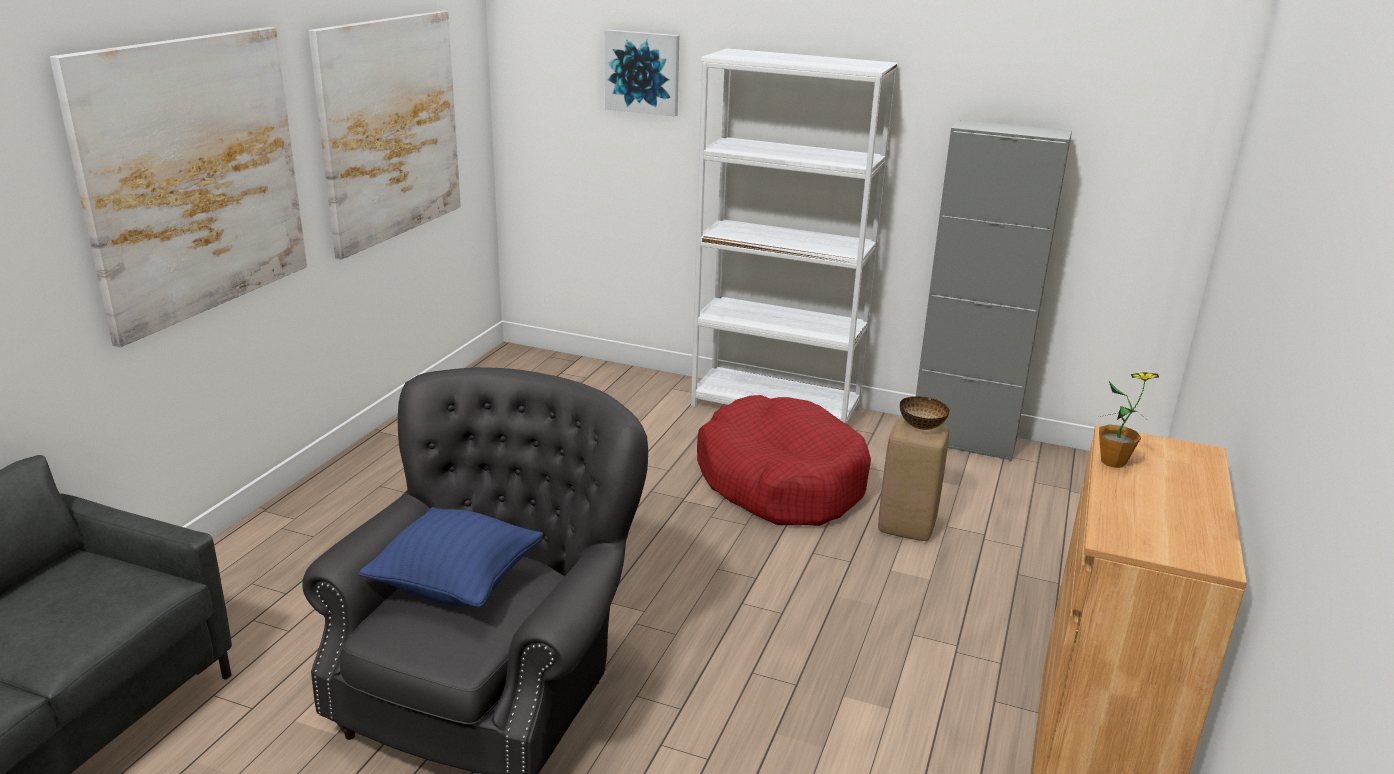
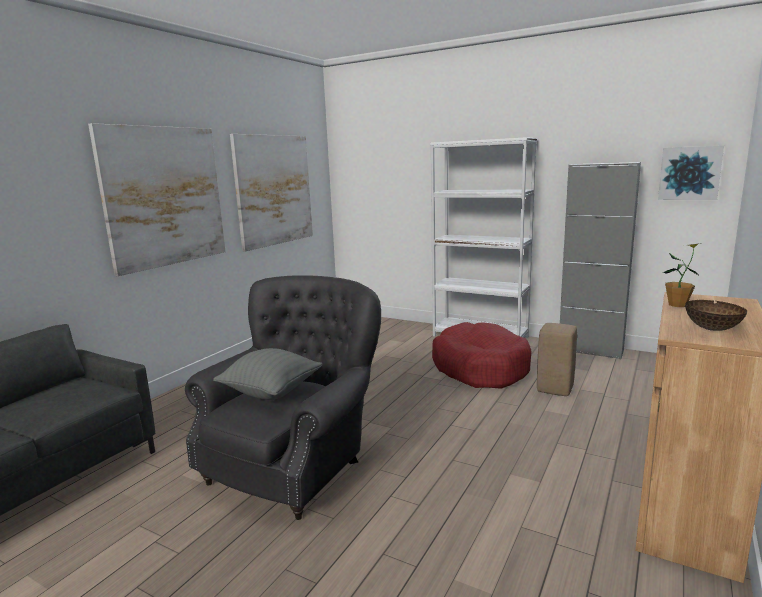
camera: 10 degrees right, 10 degrees down
(456, 585) = (271, 392): blue pillow -> grey pillow
(642, 72) = (403, 161): picture -> picture (689, 173)
(922, 427) = (559, 326): bowl -> bowl (713, 329)

